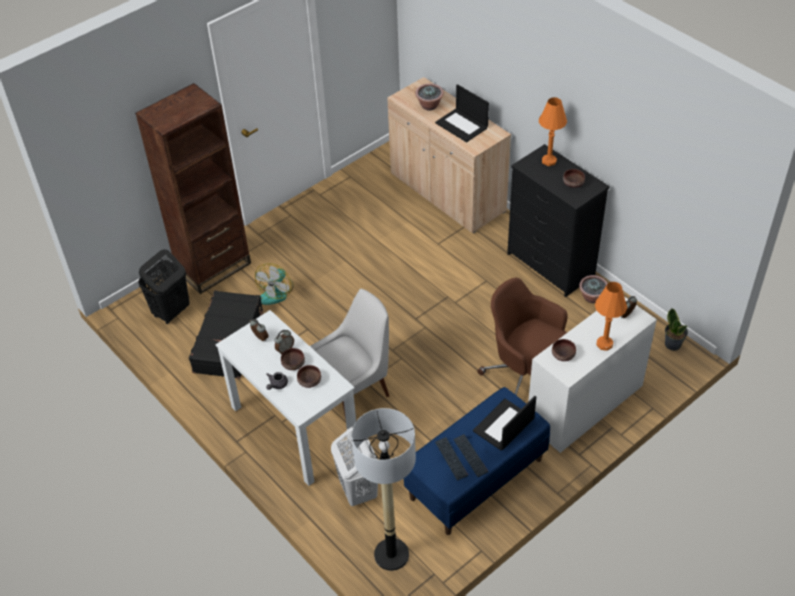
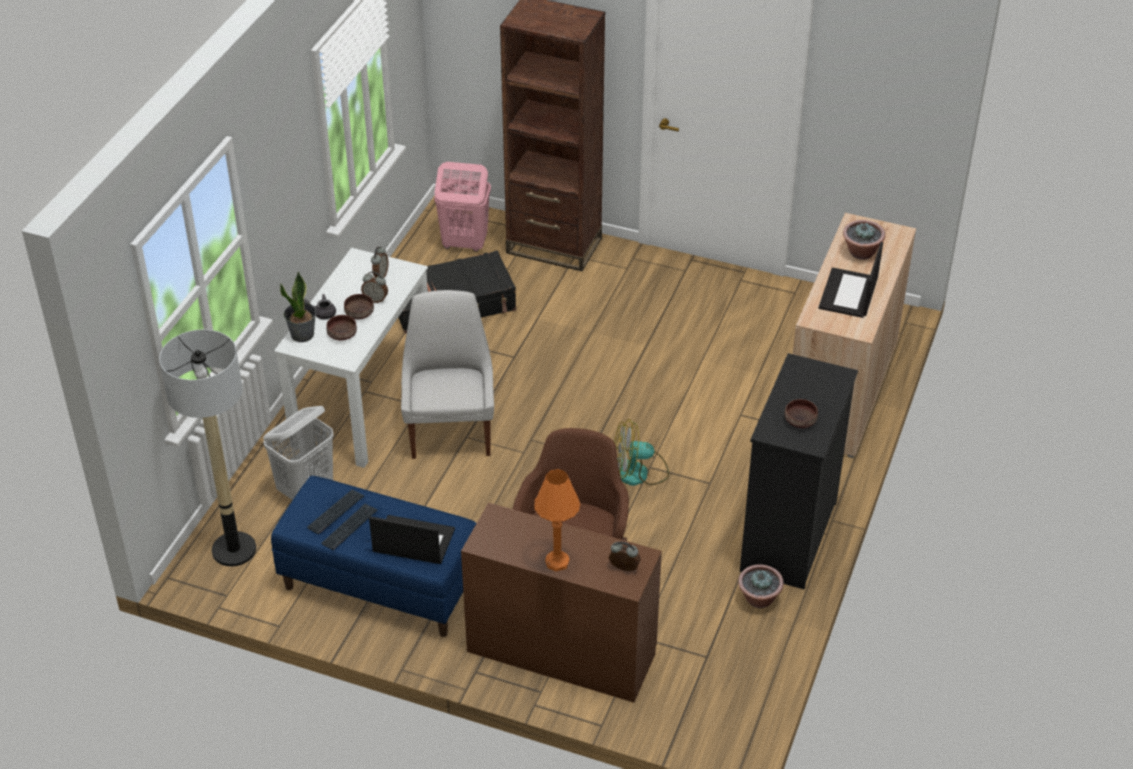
camera: 60 degrees right, 5 degrees down
(171, 312) = (464, 243): black laundry basket -> pink laundry basket
(276, 292) = (552, 309): fan -> fan (638, 472)
(355, 388) = (451, 430): white chair -> white chair turned 120 degrees counterclockwise
(549, 161) = (825, 384): orange table lamp -> none
(564, 355) = (513, 529): brown bowl -> none
(585, 405) = (560, 652): white desk -> brown desk
(673, 344) = (735, 714): potted plant -> potted plant (303, 334)

